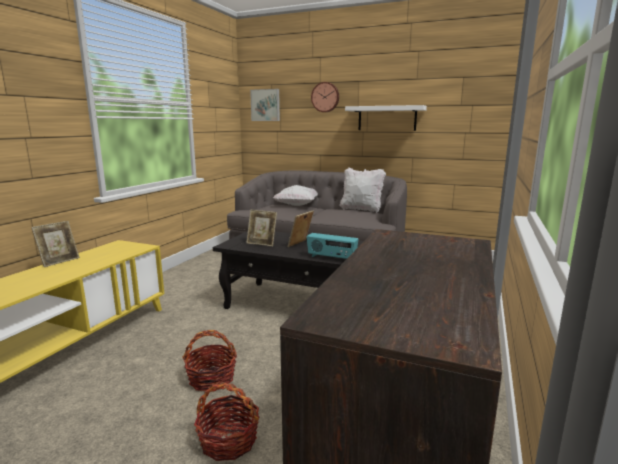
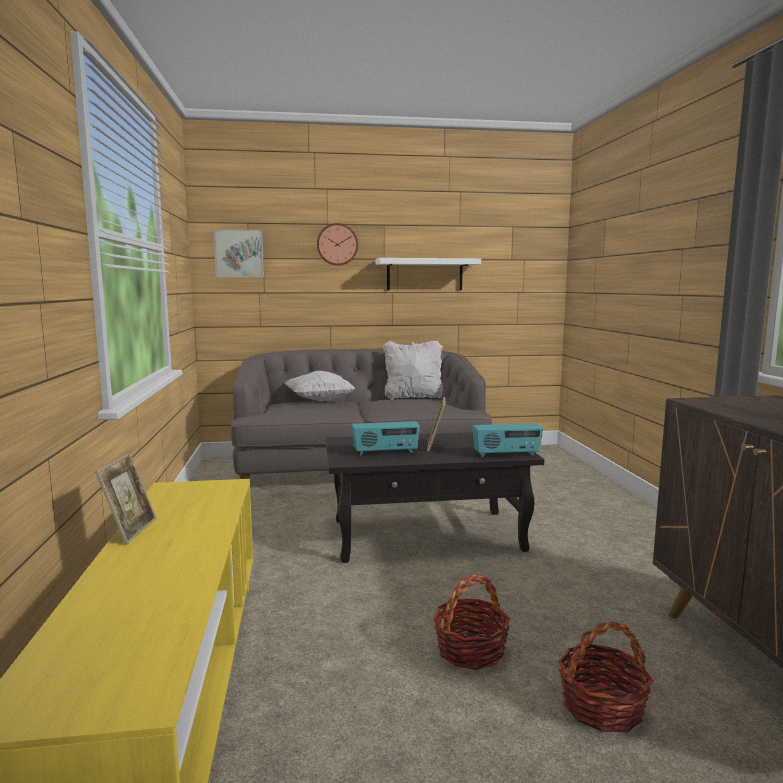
camera: 30 degrees left, 5 degrees down
(262, 243) = (385, 452): picture frame -> radio

